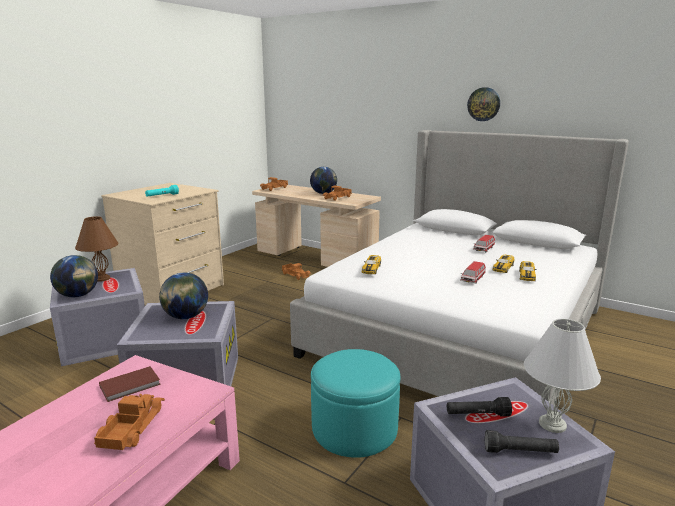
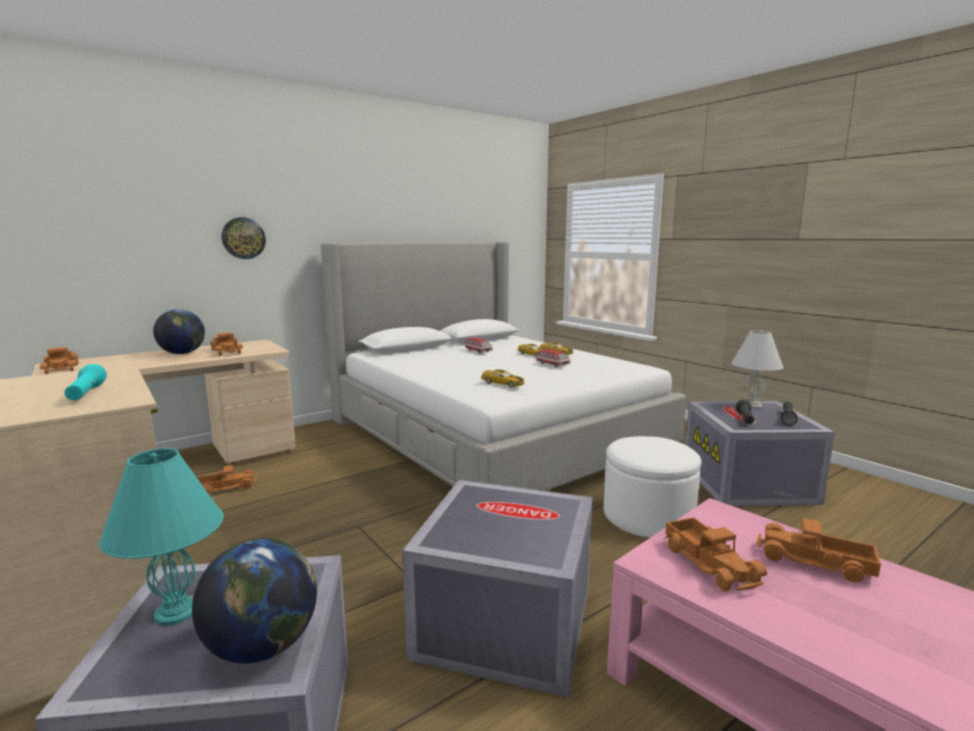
camera: 70 degrees left, 5 degrees down
(102, 278) = (175, 612): brown table lamp -> turquoise table lamp
(131, 385) = (711, 563): brown book -> toy truck
(186, 317) = (495, 516): globe -> none
(354, 428) = (648, 515): turquoise ottoman -> white ottoman
(484, 104) = (379, 212): wall clock -> wall clock (243, 238)

